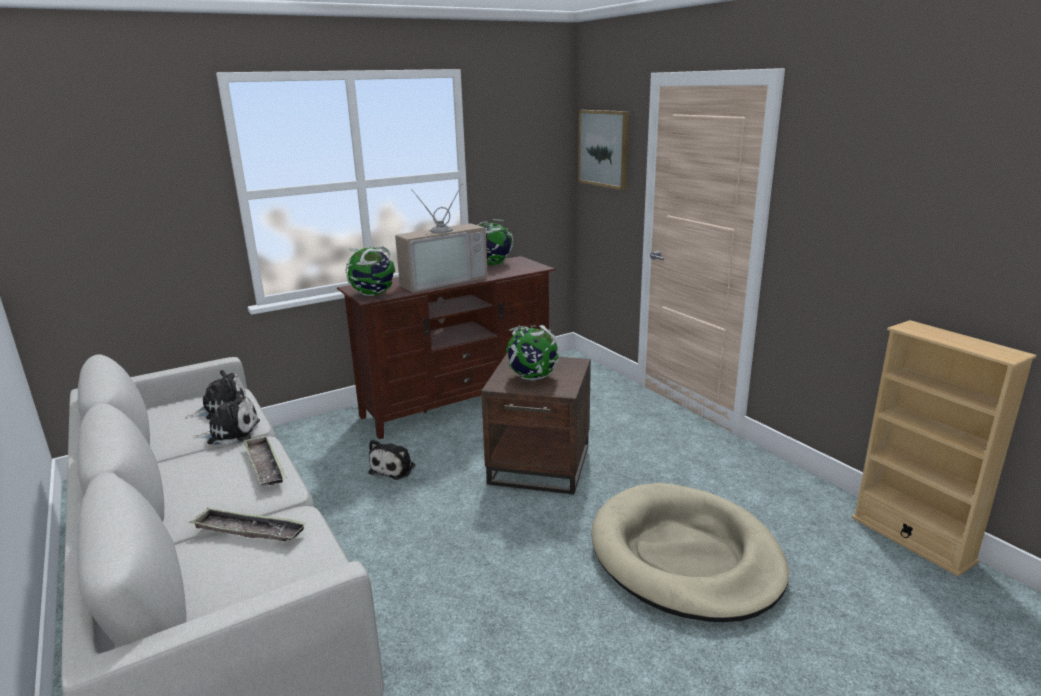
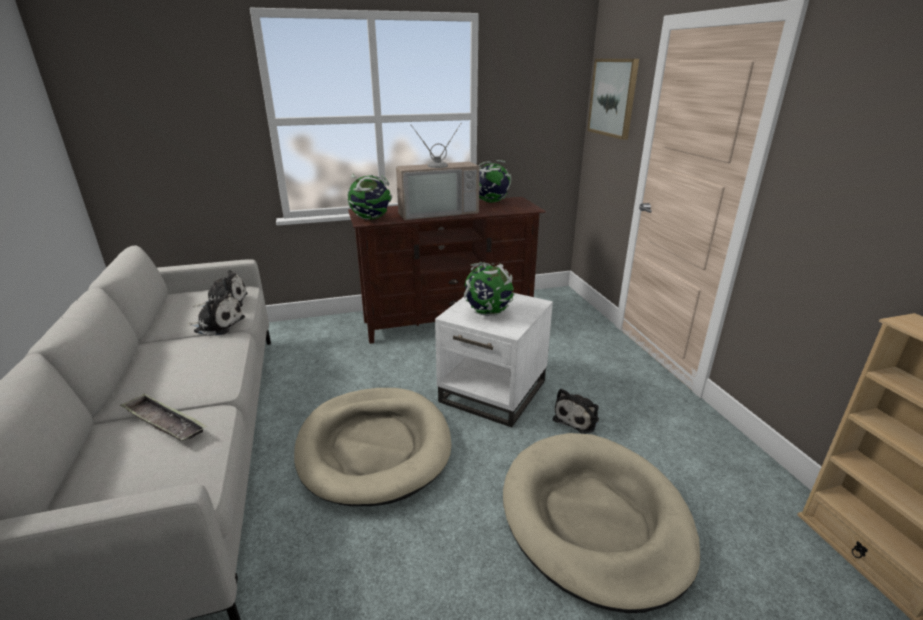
camera: 15 degrees right, 5 degrees up
(265, 465) = (220, 360): tray -> none
(394, 468) = (369, 372): plush toy -> plush toy (577, 418)
(439, 539) = (374, 447): none -> beige dog bed
(541, 464) = (494, 391): brown side table -> white side table

